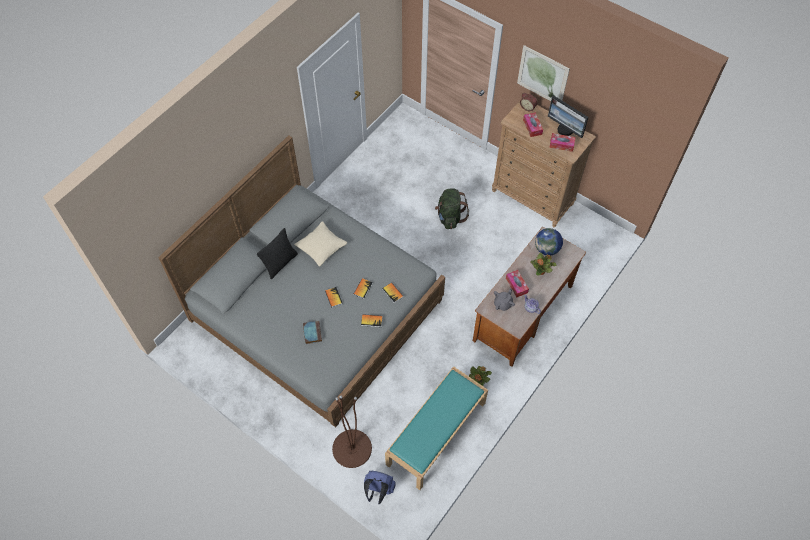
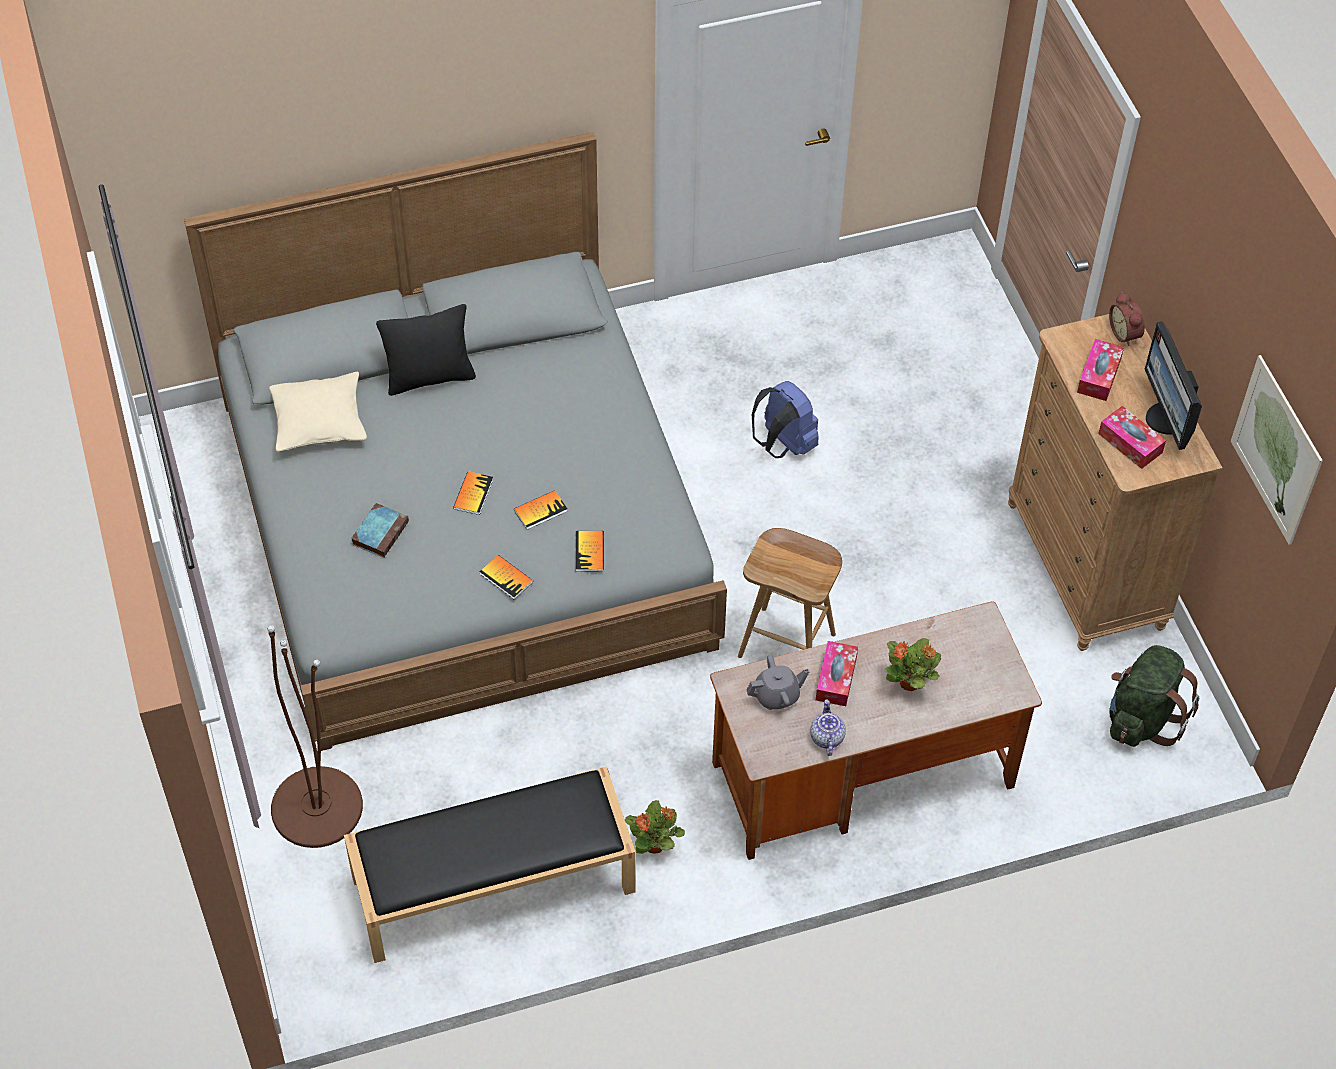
camera: 35 degrees right, 5 degrees down
(321, 247) = (529, 392): beige pillow -> beige pillow (319, 421)
(378, 490) = (300, 912): blue backpack -> blue backpack (783, 444)
(436, 434) = (492, 885): turquoise bench -> black bench
(450, 217) = (874, 504): green backpack -> green backpack (1142, 718)
(463, 283) = (788, 645): none -> brown stool
(542, 75) = (1175, 272): picture -> picture (1276, 450)
(547, 249) = (962, 649): globe -> none

